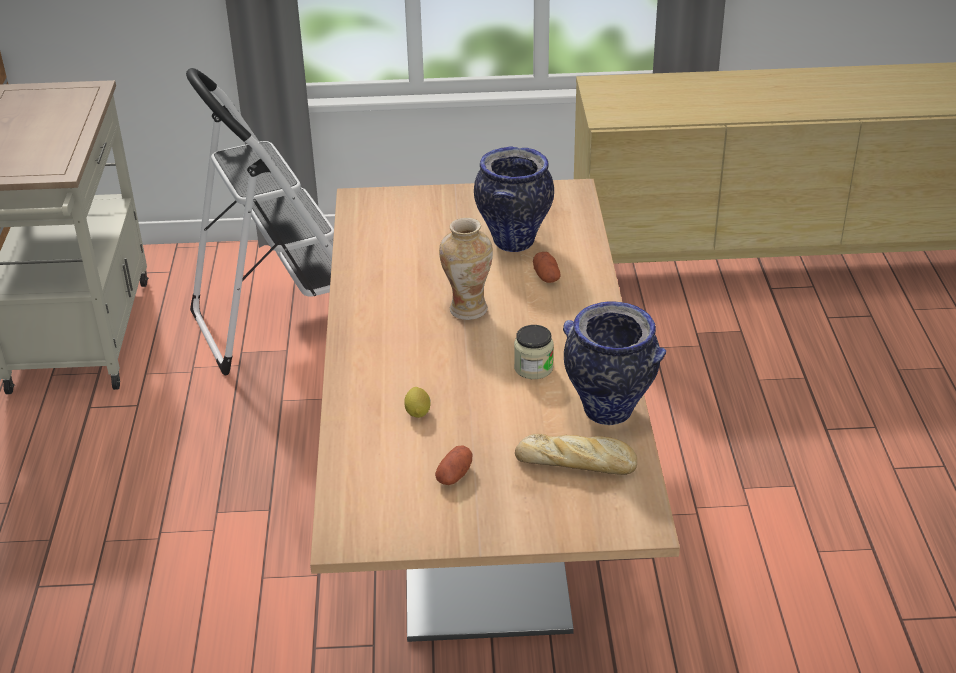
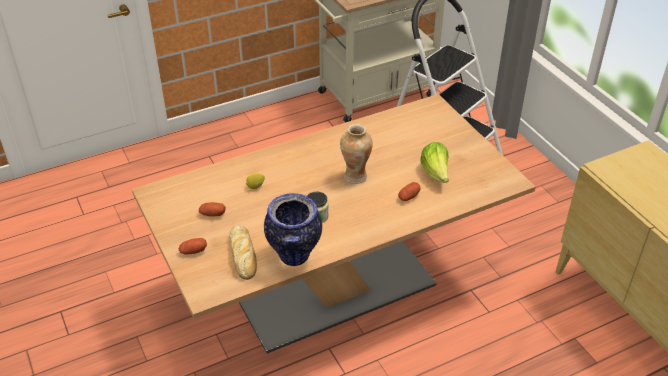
camera: 65 degrees right, 5 degrees up
(513, 241) = (435, 173): vase -> lettuce
(533, 516) = (193, 251): none -> potato

